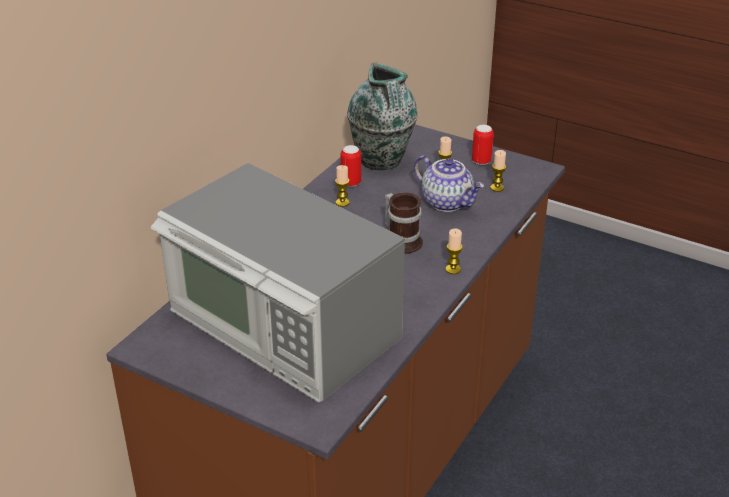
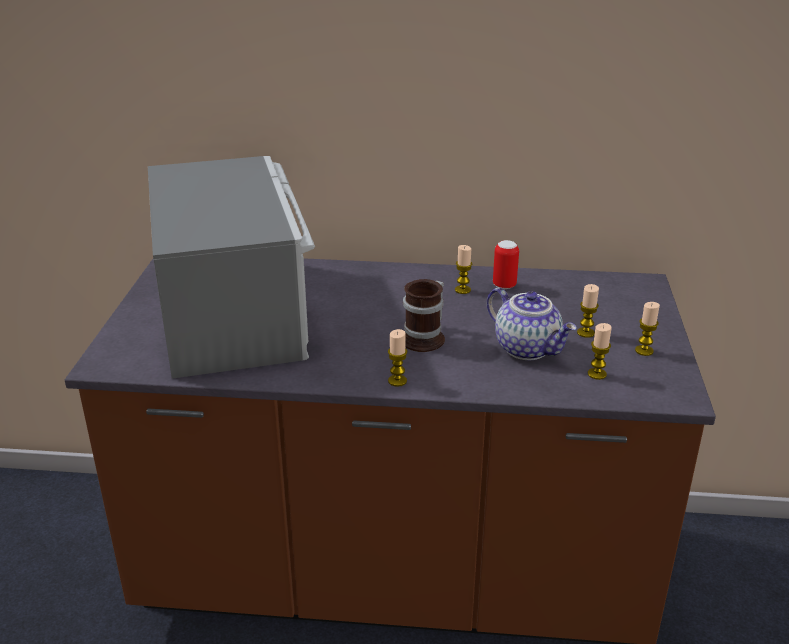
camera: 65 degrees right, 5 degrees down
(282, 326) = (234, 311): microwave -> microwave turned 150 degrees clockwise
(381, 161) = (566, 291): vase -> none
(448, 202) = (528, 348): teapot -> teapot turned 60 degrees counterclockwise
(481, 161) = (644, 351): can -> candle

